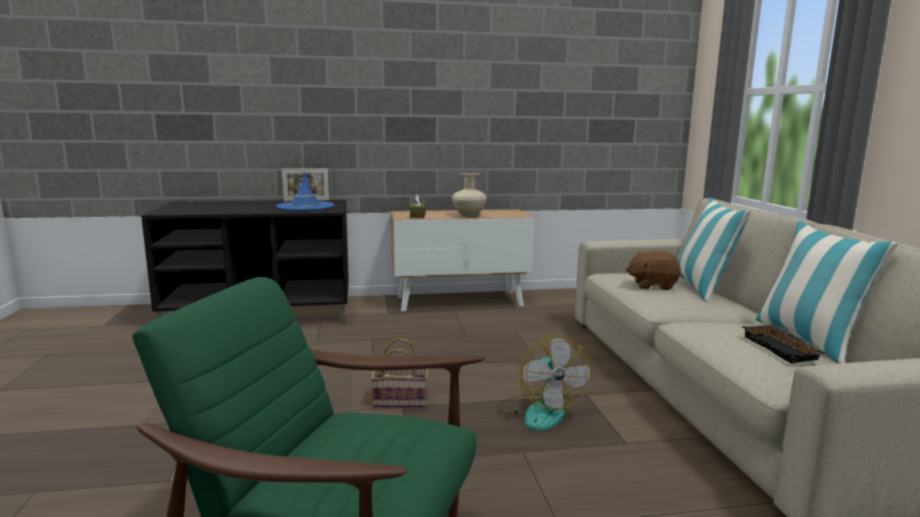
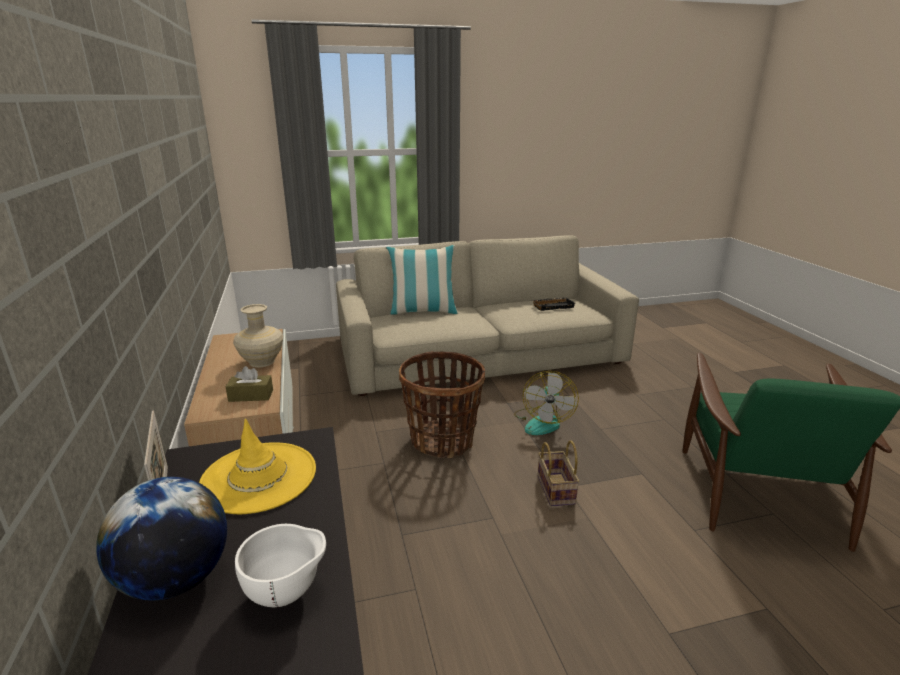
camera: 95 degrees left, 10 degrees up
(220, 210) = (288, 593): none -> white bowl
(248, 203) = (176, 579): none -> globe
(305, 206) = (259, 477): blue hat -> yellow hat
(497, 356) = (442, 441): none -> basket
(540, 411) = (543, 422): fan -> fan turned 120 degrees clockwise
(652, 285) = (435, 322): brown plush toy -> none
(808, 340) = (519, 302): pillow -> none

